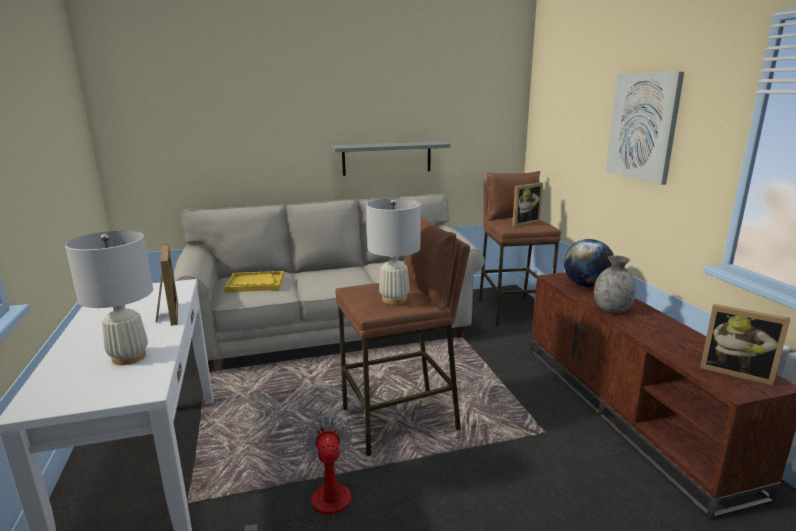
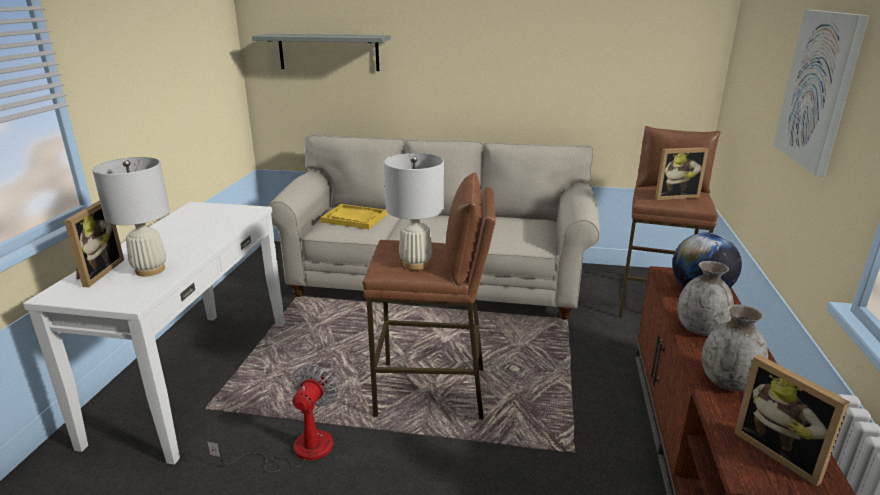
camera: 25 degrees right, 5 degrees up
(167, 314) = (214, 237): picture frame -> picture frame (97, 272)
(387, 158) = (530, 97): grey shelf -> grey shelf (328, 52)
(662, 338) = (727, 382): none -> grey vase

